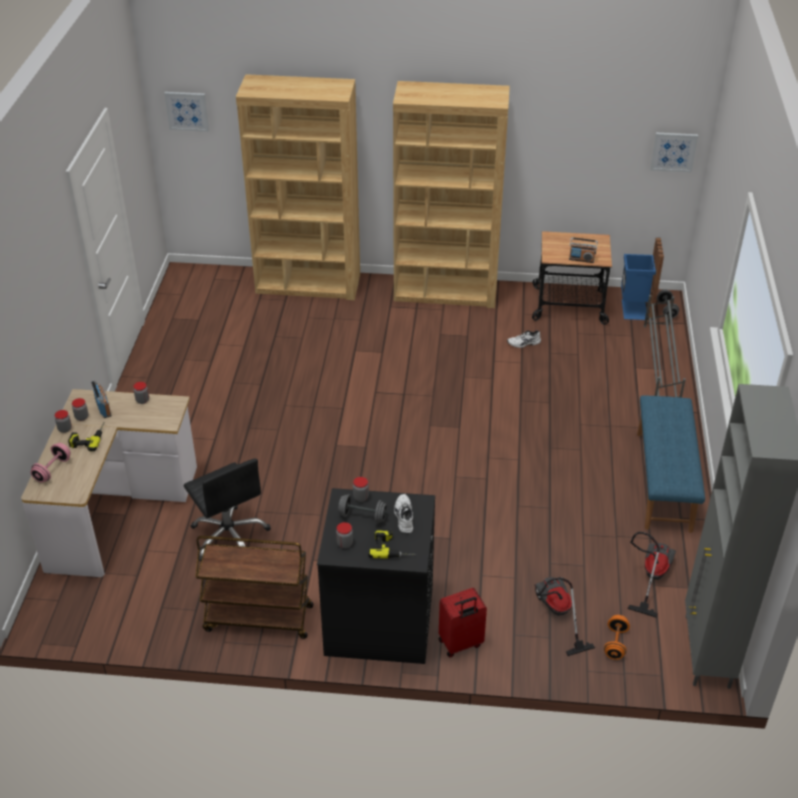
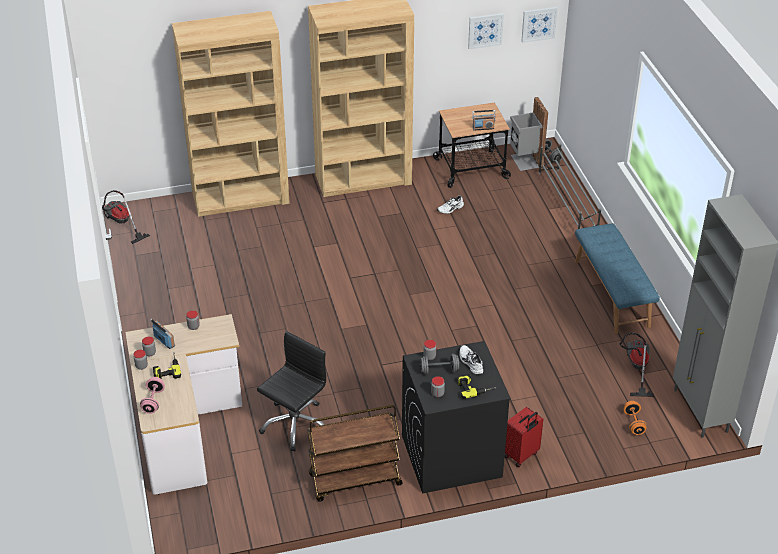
camera: 20 degrees left, 0 degrees up
(187, 111) = (117, 64): picture -> picture (485, 30)
(229, 537) = (295, 424): black office chair -> black office chair turned 90 degrees counterclockwise
(556, 614) = (581, 414): vacuum cleaner -> vacuum cleaner (121, 223)
(635, 310) = (525, 161): blue trash can -> grey trash can

